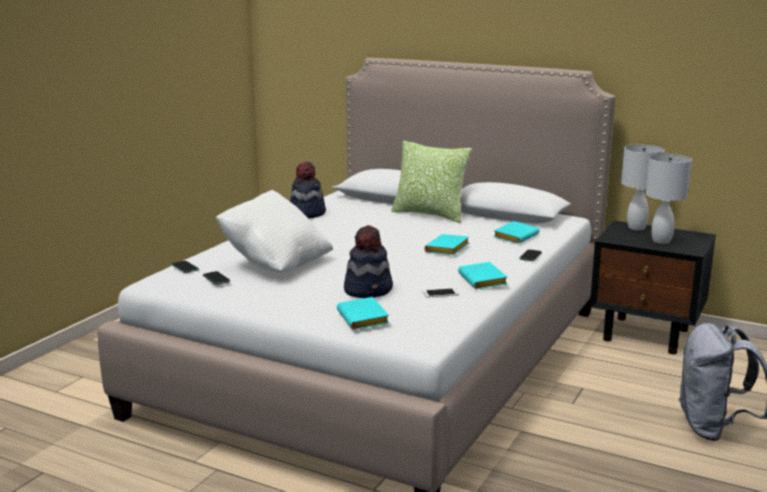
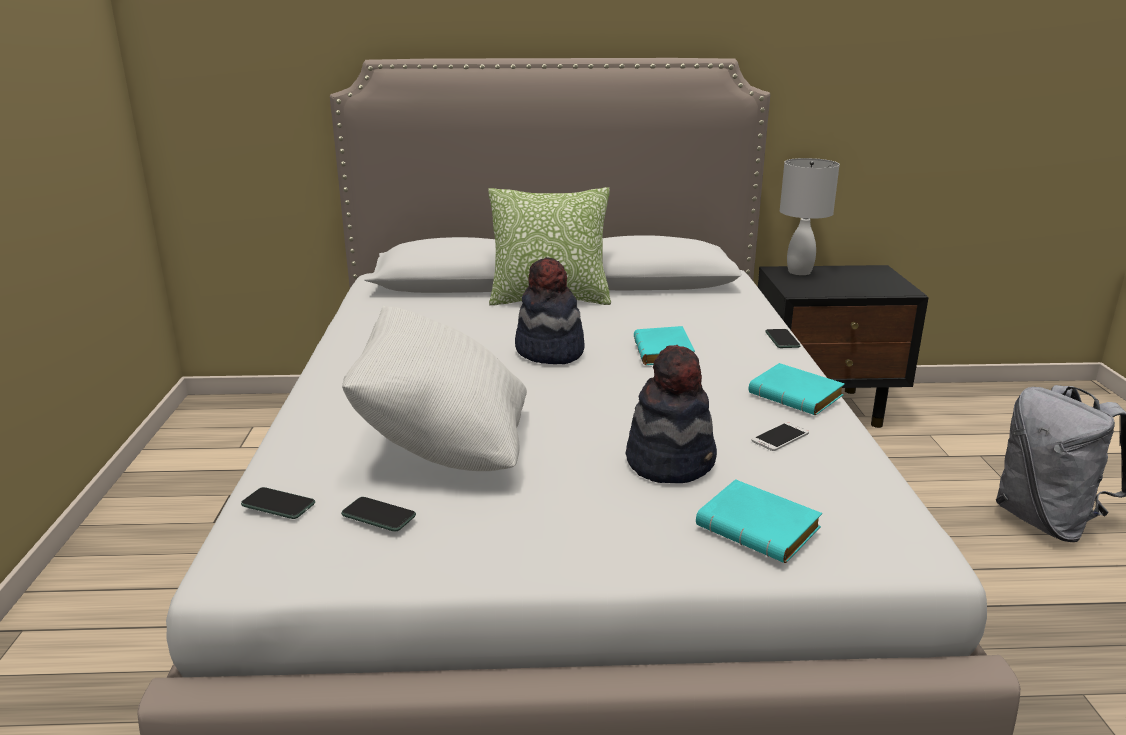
camera: 30 degrees left, 5 degrees up
(306, 213) = (361, 333): hat -> hat (549, 352)
(515, 236) = (714, 312): turquoise book -> none
(661, 240) = (853, 284): white table lamp -> none

